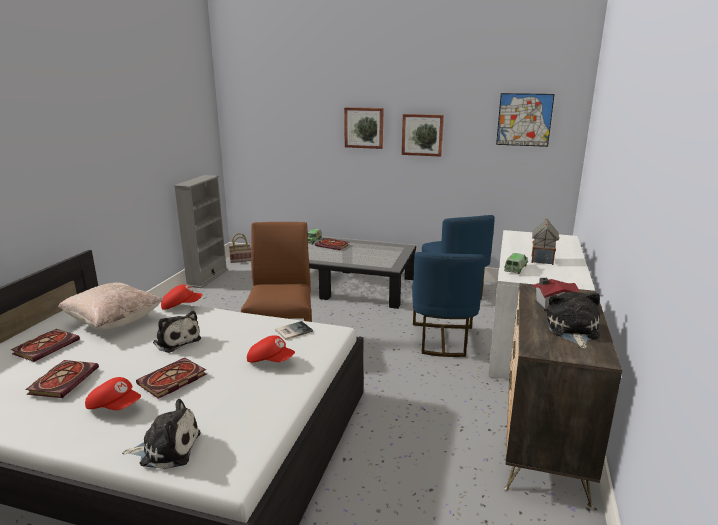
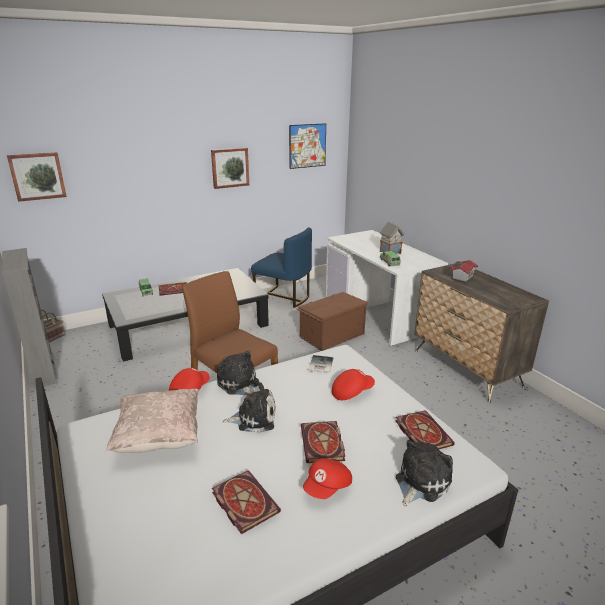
camera: 45 degrees left, 5 degrees up
(47, 346) = (146, 494): book -> book (421, 432)
(115, 406) = (328, 487): red cap -> red cap turned 150 degrees clockwise
(364, 127) = (173, 167): picture -> picture (37, 176)
(442, 340) = (331, 335): blue chair -> brown storage box
(572, 330) = (497, 289): plush toy -> plush toy (239, 384)

